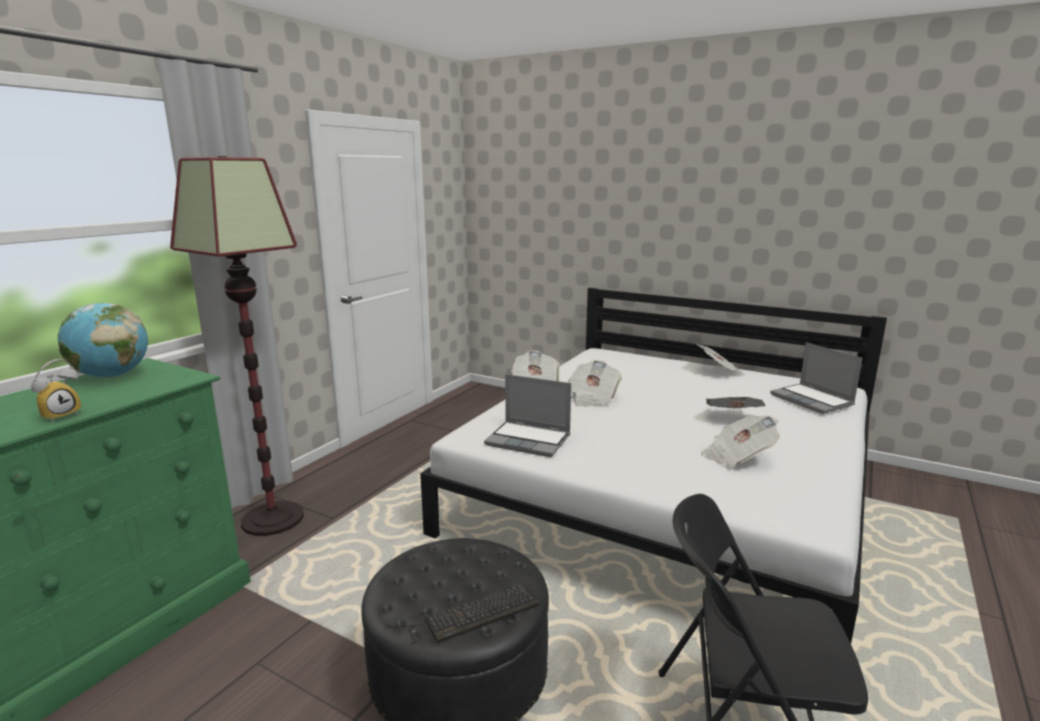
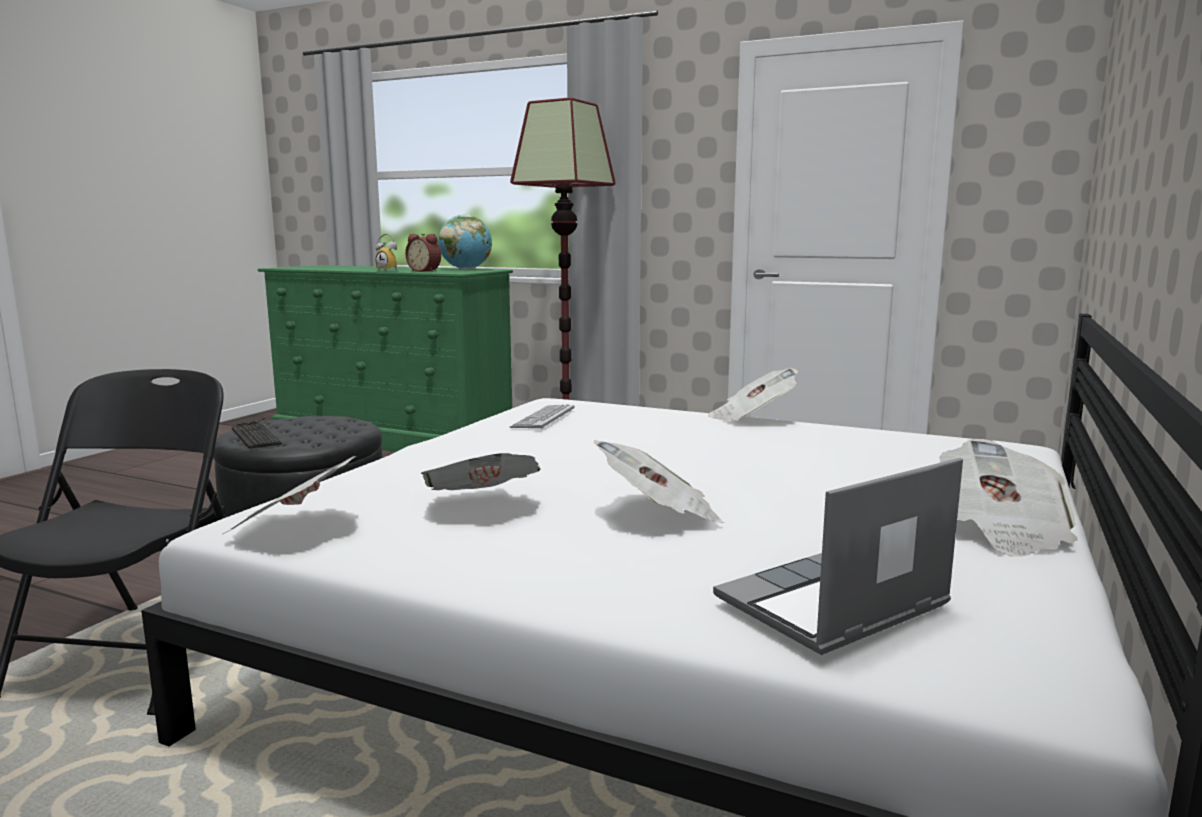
camera: 85 degrees right, 5 degrees down
(124, 394) = (425, 271): none -> alarm clock
(529, 440) = (543, 418): laptop -> keyboard
(593, 398) = (717, 440): newspaper -> newspaper (293, 528)

